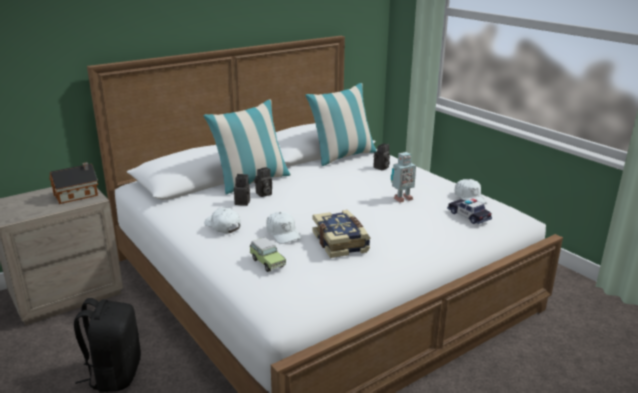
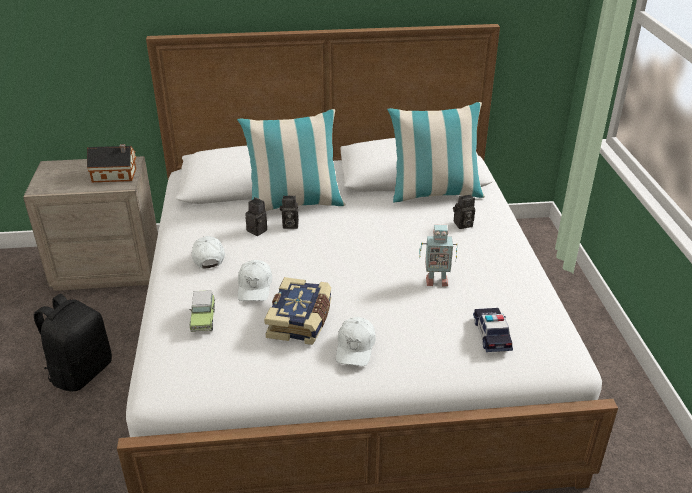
camera: 30 degrees right, 10 degrees up
(469, 198) = (525, 307): white cap -> white cap (355, 347)

